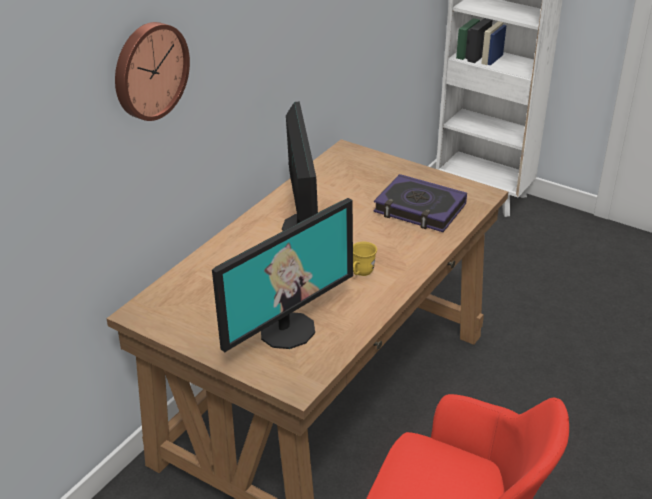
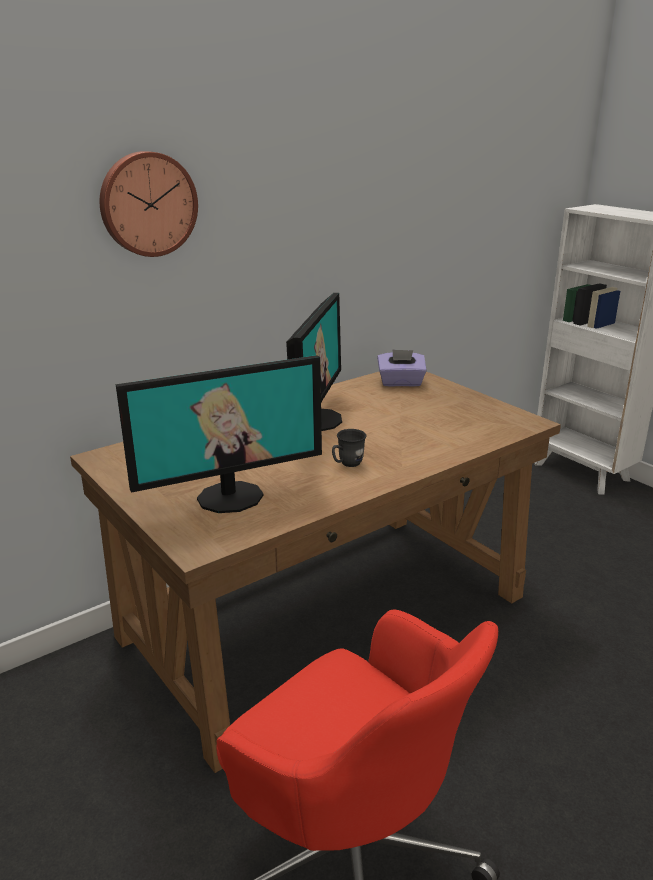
camera: 20 degrees right, 10 degrees down
(350, 166) = (401, 383): none -> purple tissue box
(361, 273) = (347, 464): yellow mug -> grey mug
(419, 209) = (449, 423): book -> none

